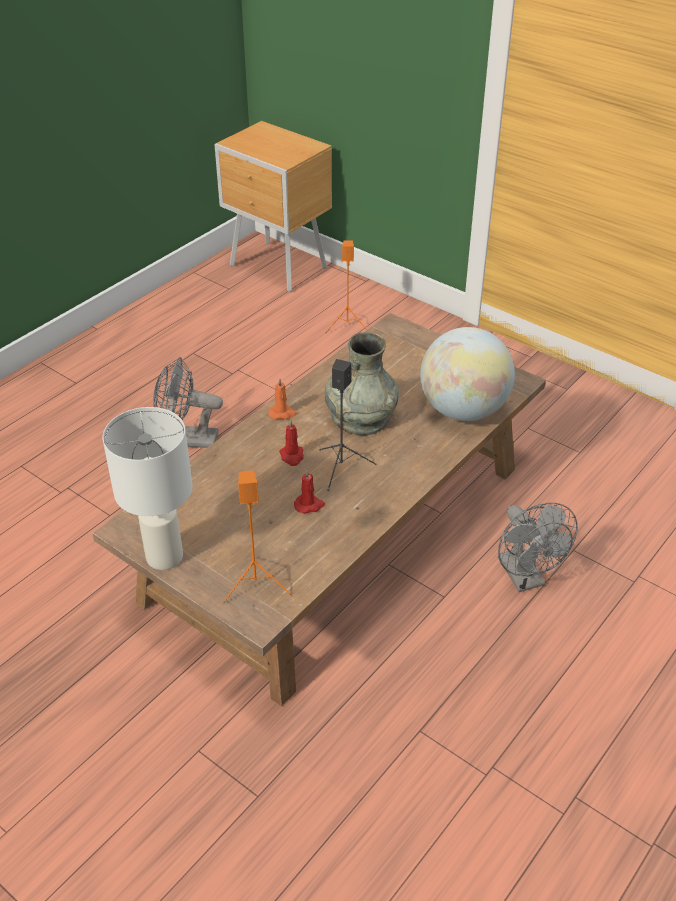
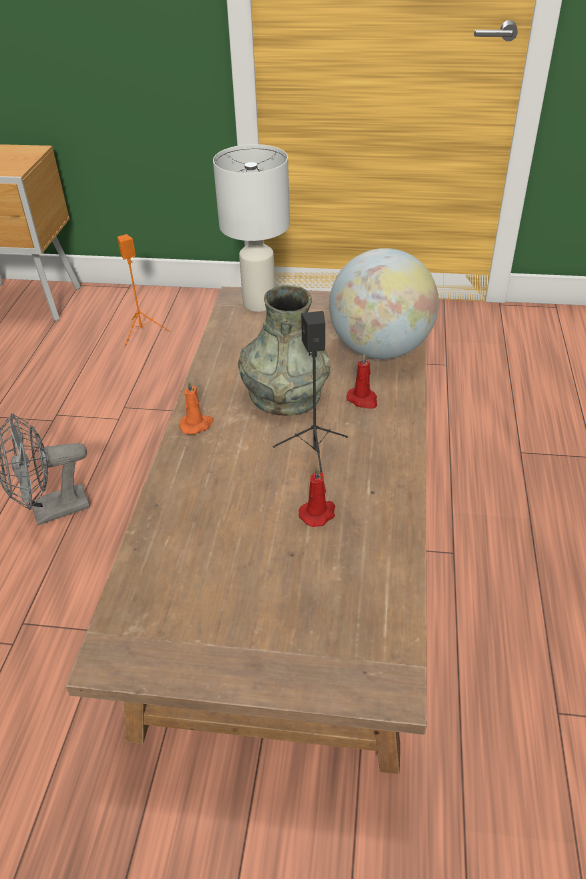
camera: 30 degrees left, 0 degrees up
(163, 557) = (196, 669): white table lamp -> white table lamp (259, 304)
(256, 584) = (344, 642): orange speaker -> none
(292, 456) = (249, 467): red candle -> red candle (363, 400)
(525, 578) = (507, 498): grey fan -> none

